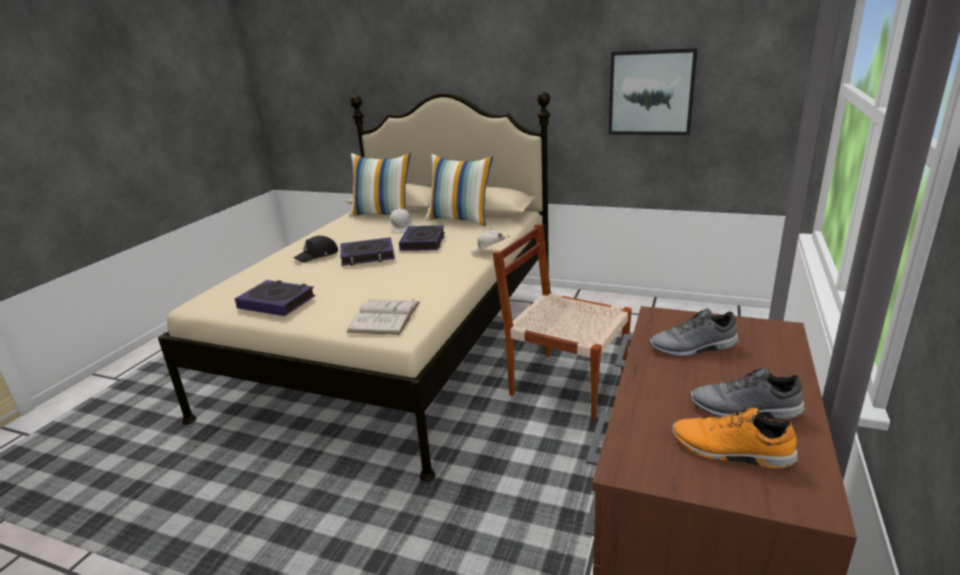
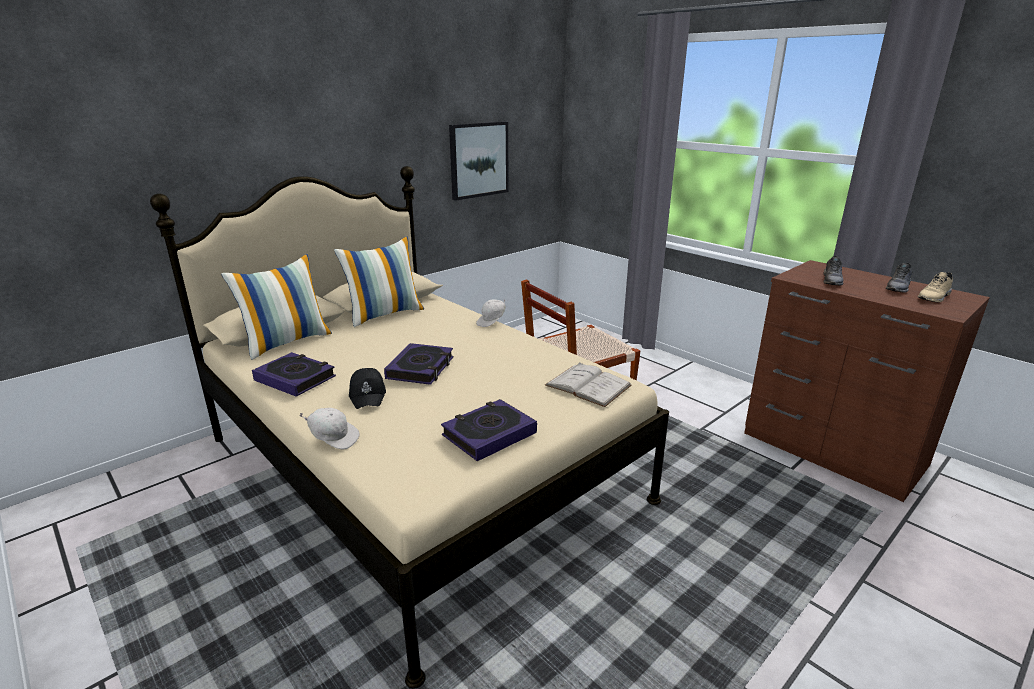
camera: 65 degrees left, 0 degrees up
(402, 228) = (357, 341): white cap -> white cap (333, 438)
(423, 242) = (422, 339): book -> book (295, 378)
(730, 452) = (934, 297): orange shoe -> beige shoe

